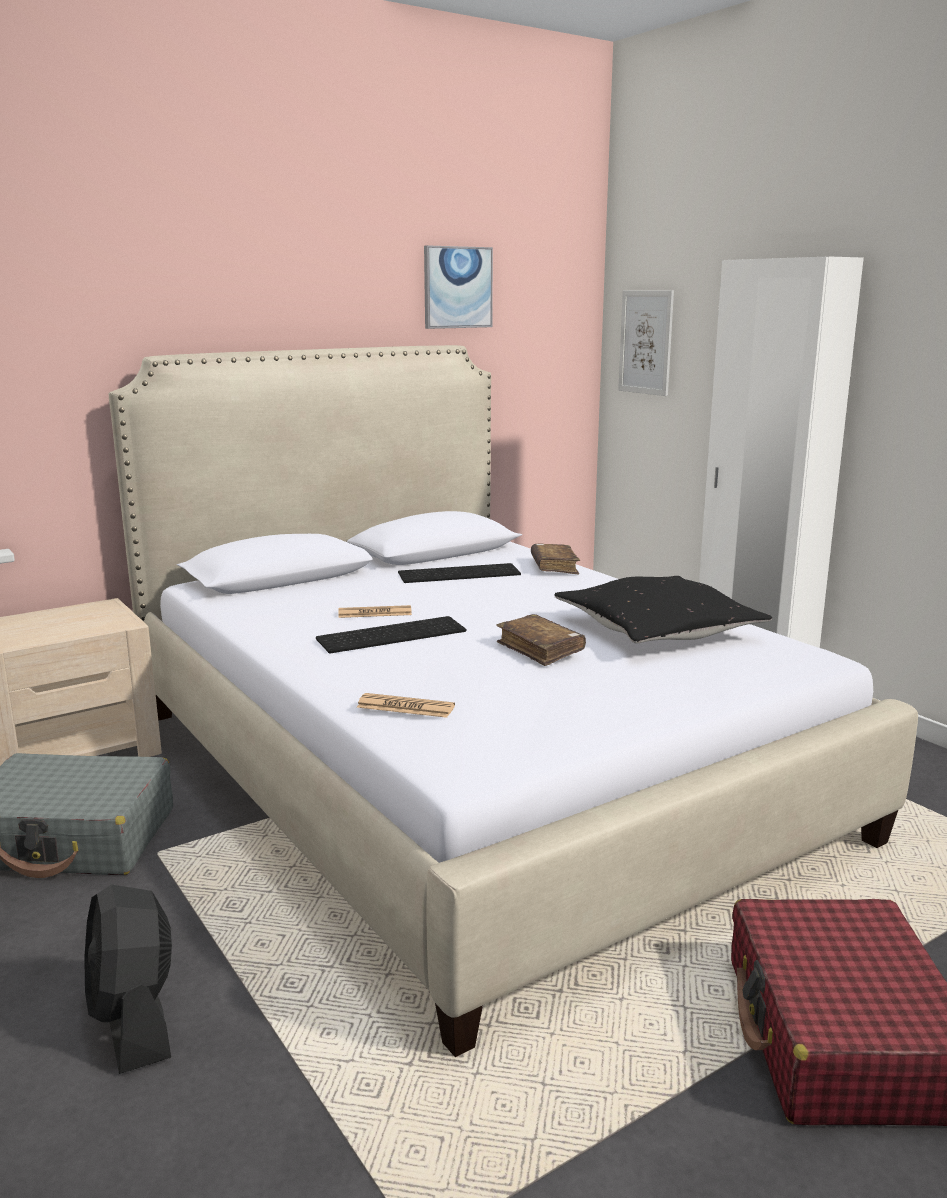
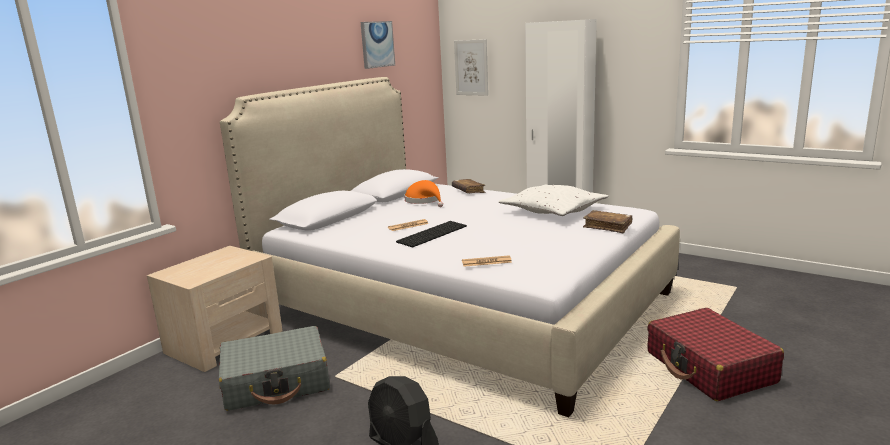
camera: 20 degrees left, 0 degrees up
(460, 573) = (424, 201): keyboard -> orange hat
(540, 649) = (512, 227): brown book -> brown book (607, 226)
(657, 629) = (553, 210): black pillow -> white pillow

